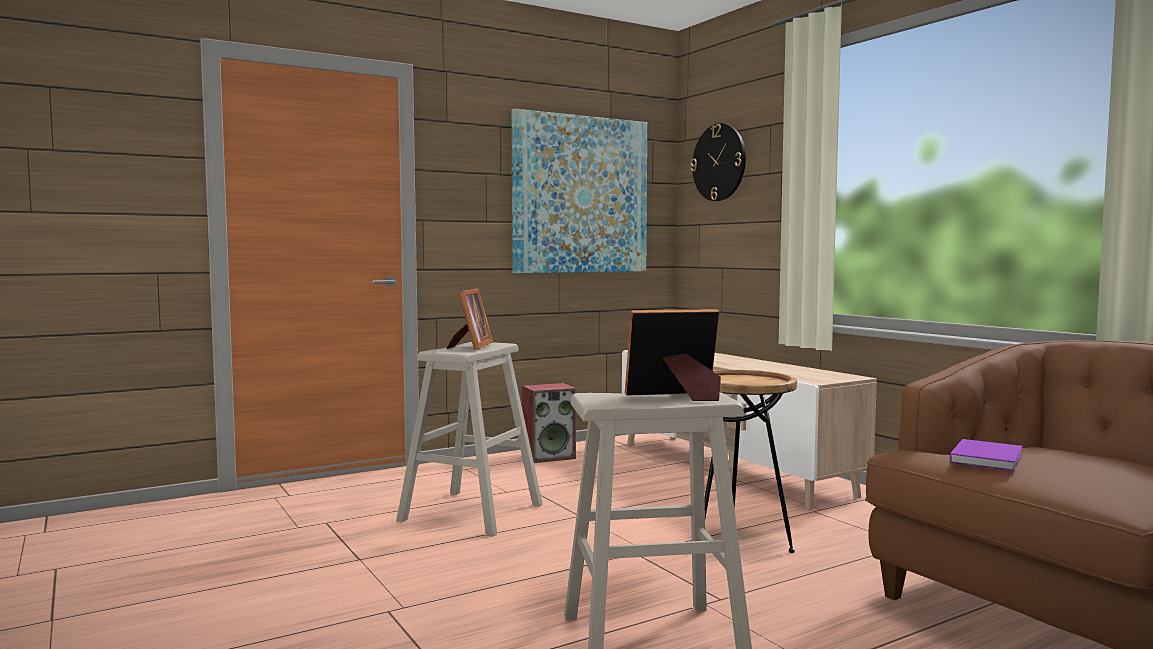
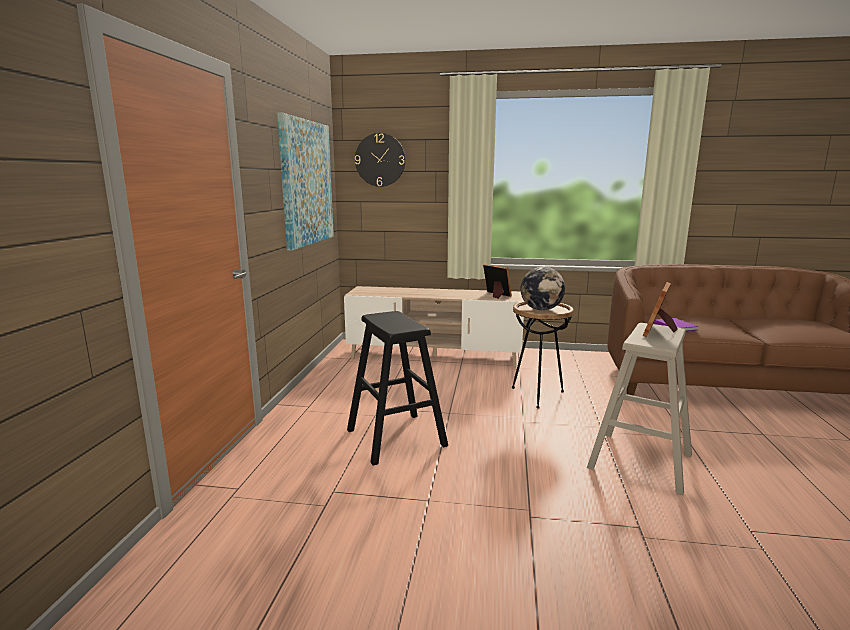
camera: 50 degrees left, 10 degrees up
(471, 346) = (392, 320): picture frame -> picture frame (496, 295)
(471, 512) = (395, 437): beige stool -> black stool
(549, 456) = (330, 382): speaker -> none
(738, 380) = (541, 309): none -> globe

